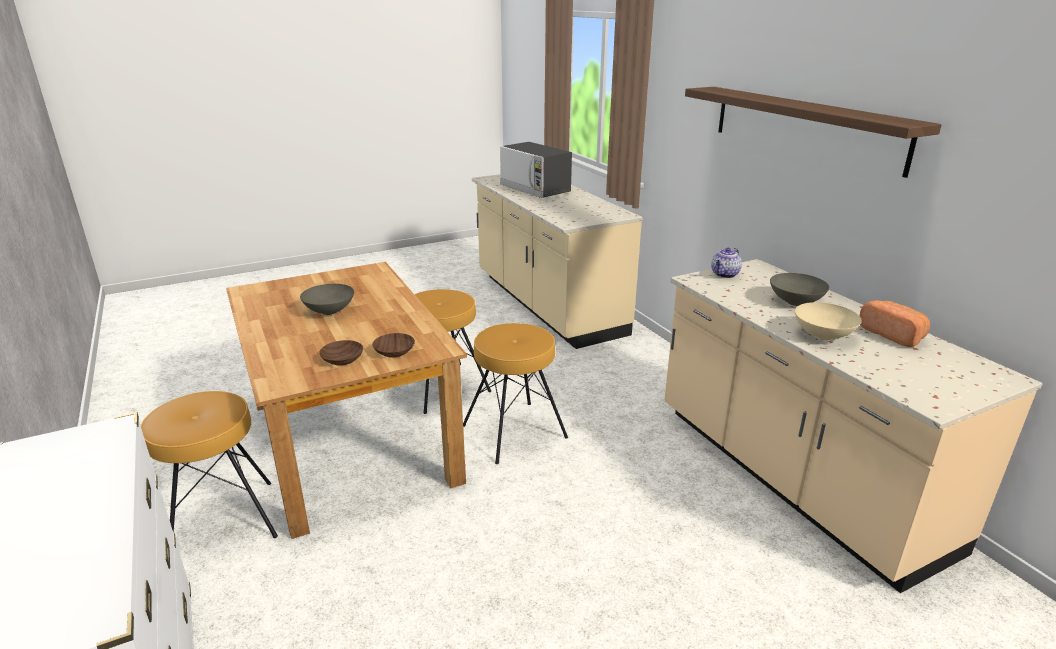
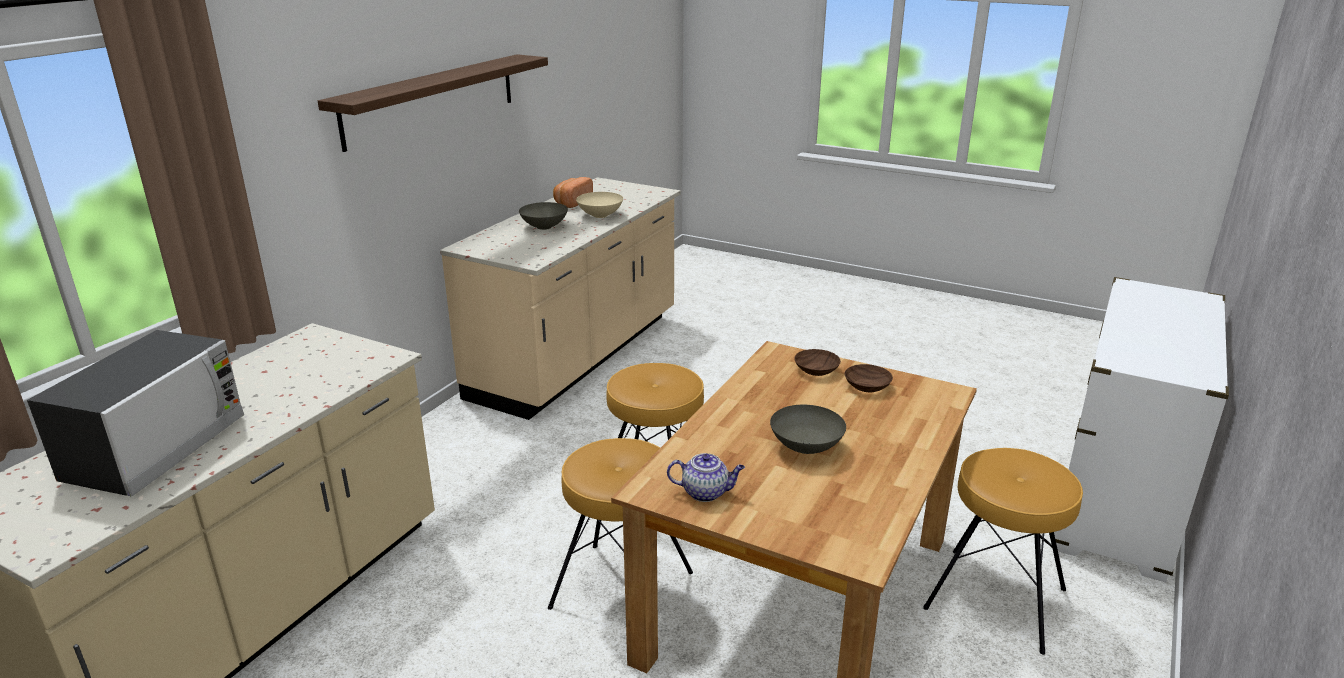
camera: 125 degrees left, 0 degrees up
(725, 275) = (505, 253): teapot -> teapot (706, 492)

